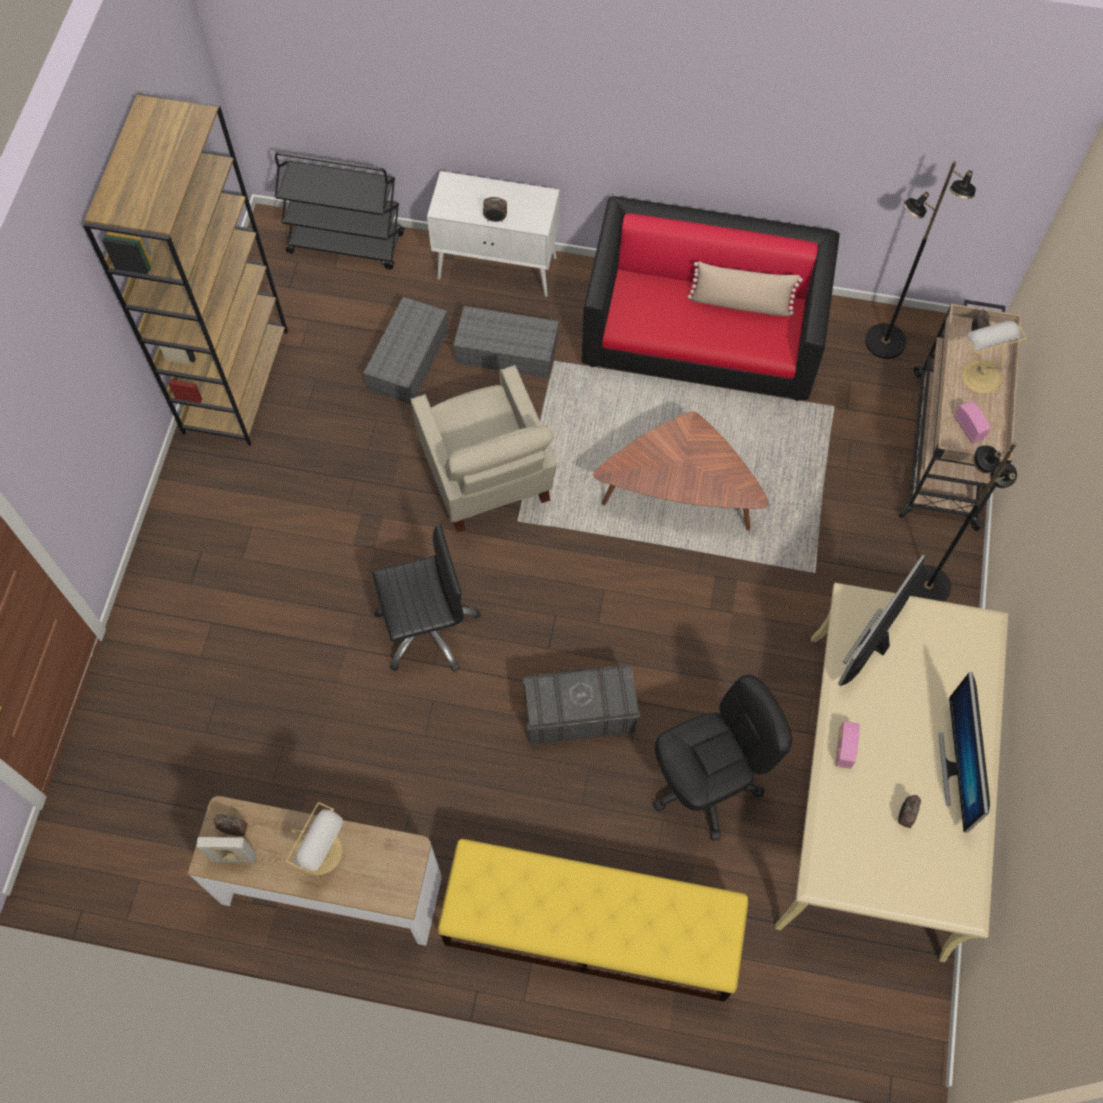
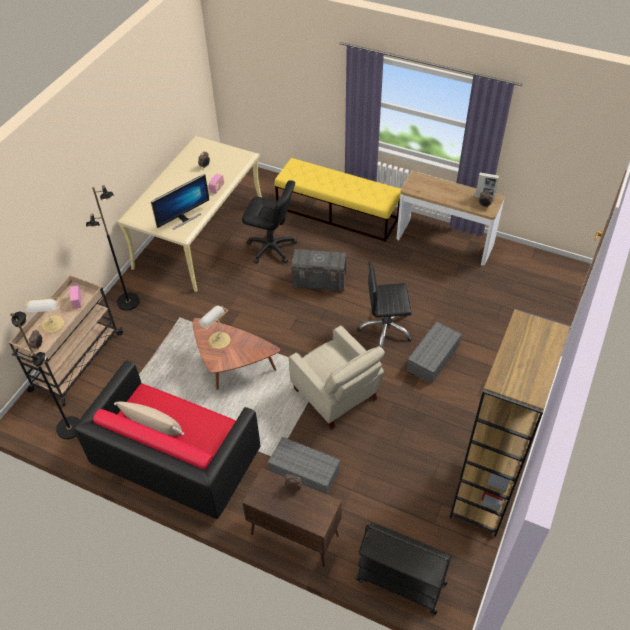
camera: 165 degrees left, 15 degrees down
(321, 852) = (447, 193): table lamp -> table lamp (218, 340)
(408, 357) = (370, 480): grey storage box -> grey storage box (433, 359)
(487, 478) = (336, 396): beige armchair -> beige armchair turned 150 degrees clockwise
(498, 268) = (293, 535): white cabinet -> brown cabinet
(705, 784) = (271, 248): black office chair -> black office chair turned 150 degrees counterclockwise
(955, 769) = (175, 176): monitor -> none

